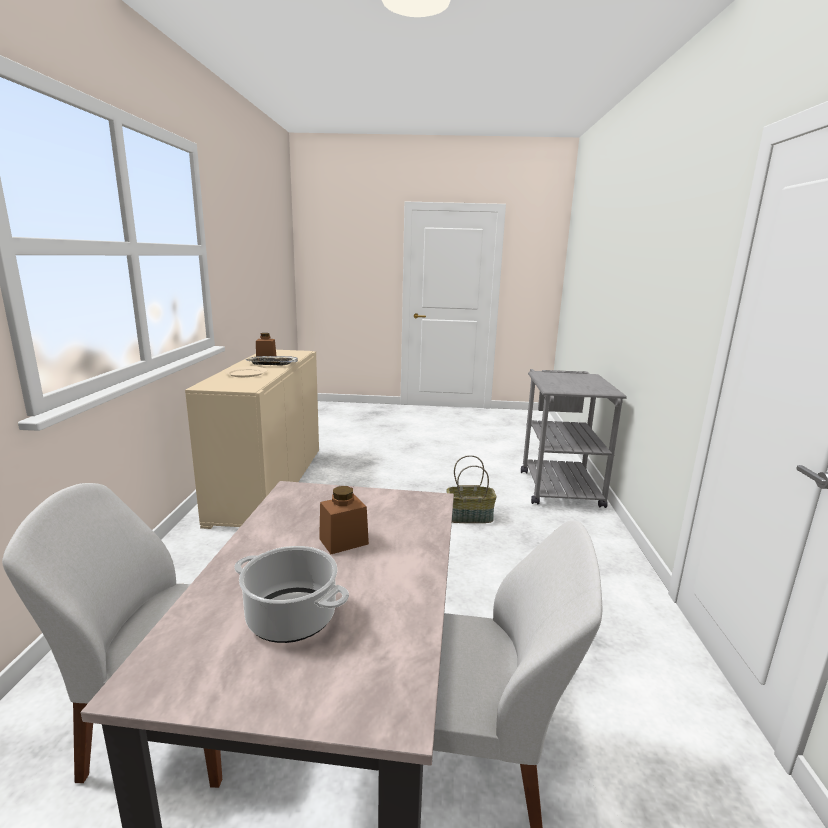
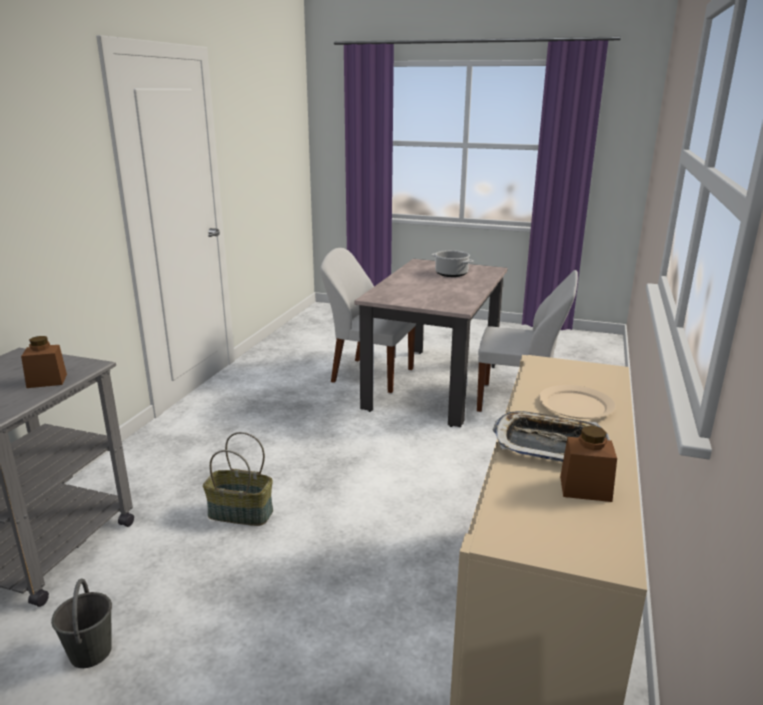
camera: 165 degrees left, 5 degrees up
(343, 541) = (429, 287): brown jar -> brown jar (47, 381)
(477, 464) = (91, 652): none -> grey bucket

